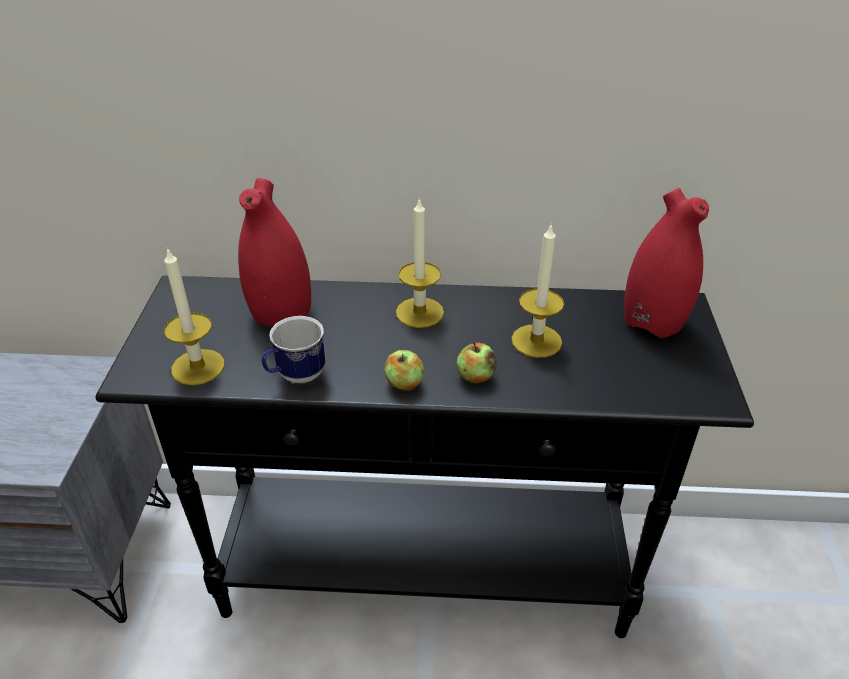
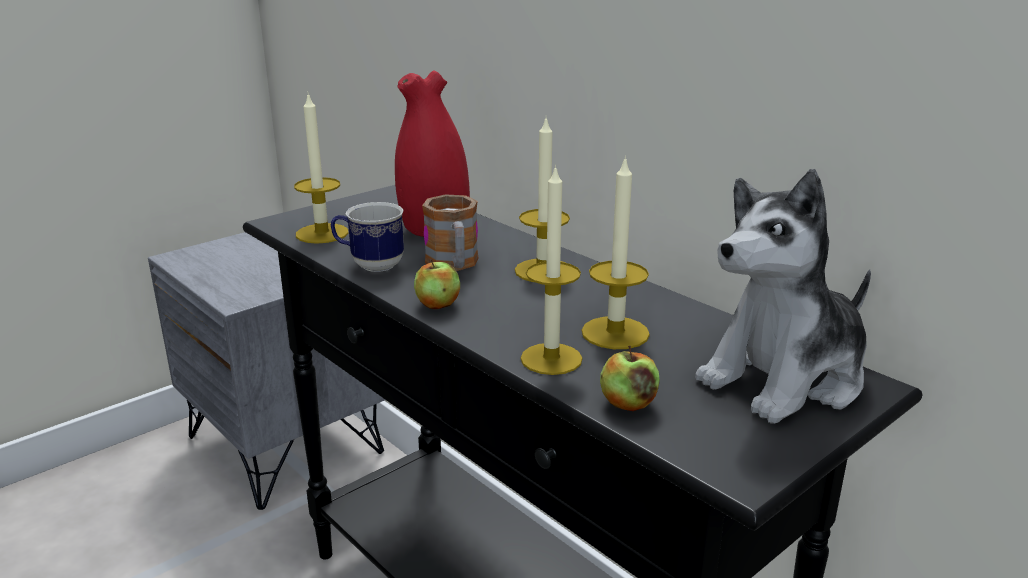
camera: 45 degrees right, 15 degrees down
(354, 341) = (454, 265): none -> mug
(475, 376) = (506, 328): apple -> apple (628, 403)
(536, 384) = (551, 359): none -> candle
(653, 322) = (785, 379): red vase -> plush toy

